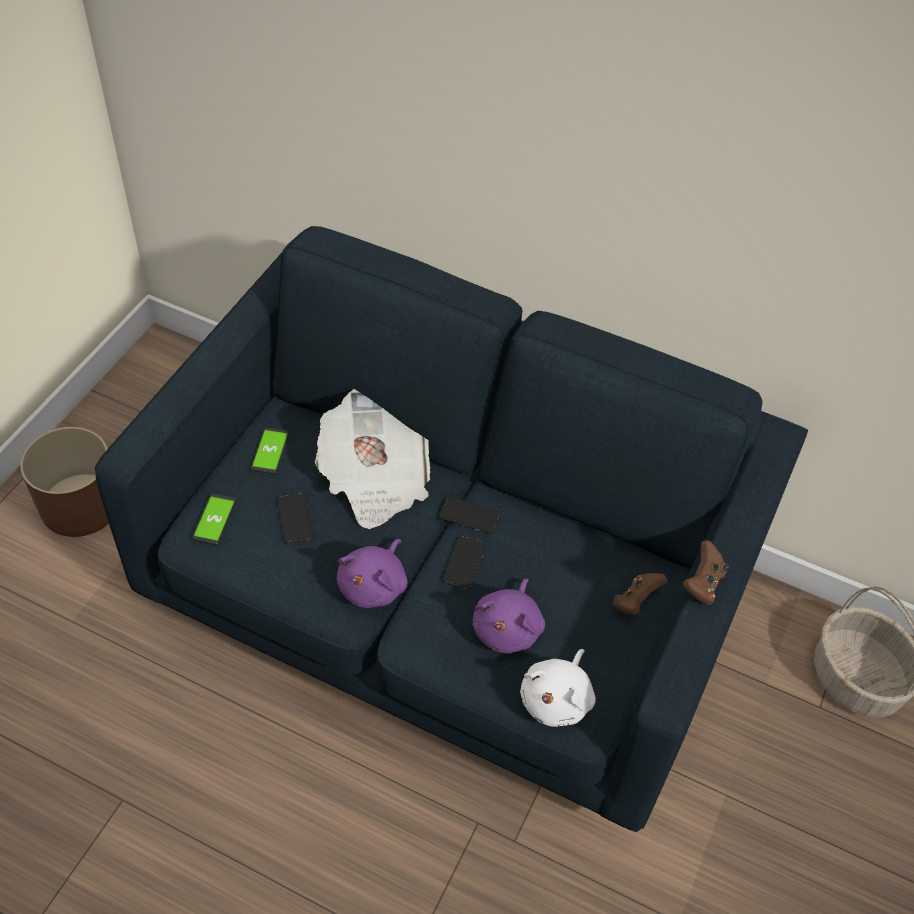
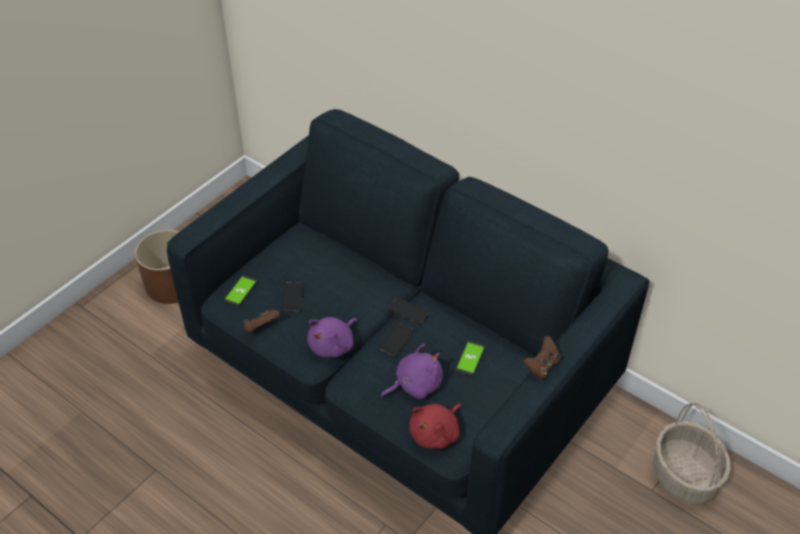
camera: 15 degrees right, 5 degrees down
(270, 451) = (287, 254): phone -> phone (470, 359)
(374, 478) = (351, 280): newspaper -> none
(508, 628) = (415, 385): purple plush toy -> purple plush toy turned 150 degrees counterclockwise
(557, 699) = (436, 433): white plush toy -> red plush toy
(635, 601) = (507, 381): brown game controller -> brown game controller (261, 327)

